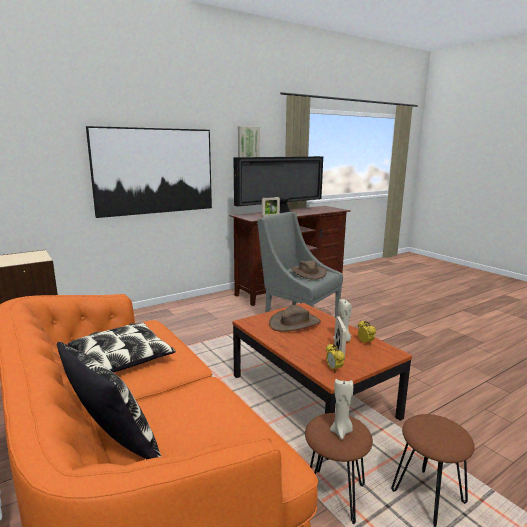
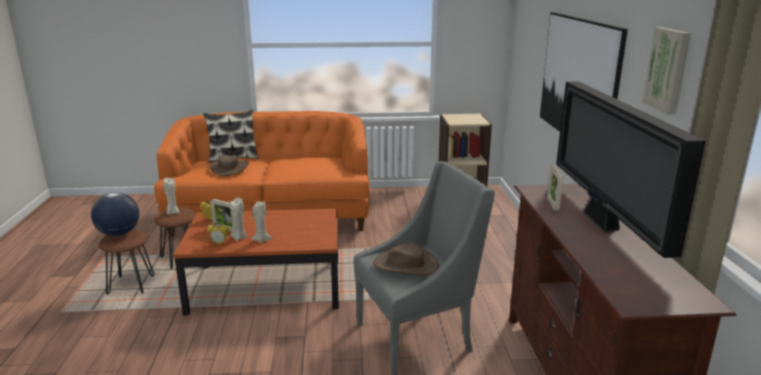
camera: 120 degrees right, 5 degrees up
(122, 359) = (306, 162): pillow -> none
(294, 323) = (296, 229): brown hat -> brown hat (230, 168)
(332, 329) = (261, 240): none -> beige candle
(440, 438) = (118, 234): none -> globe

